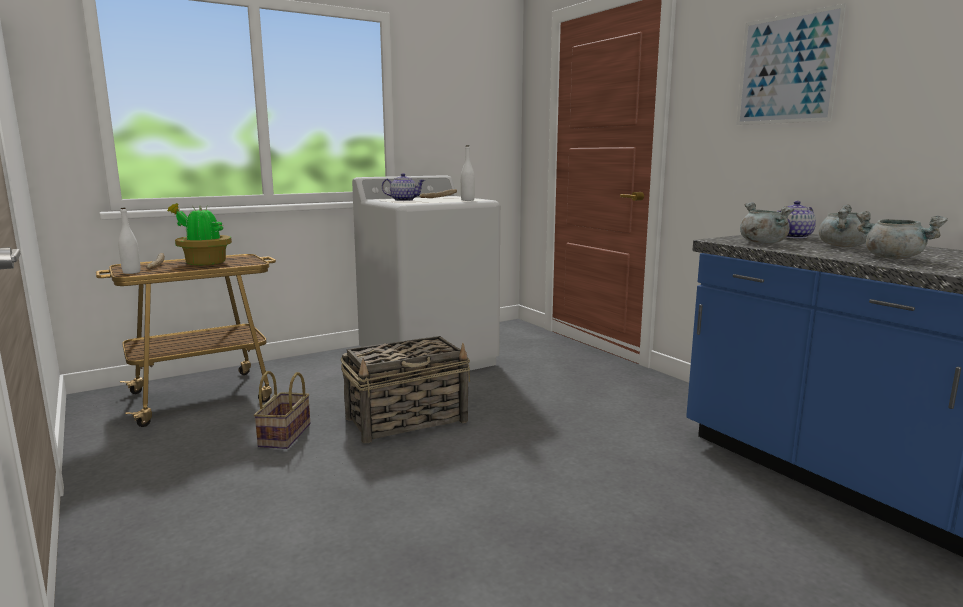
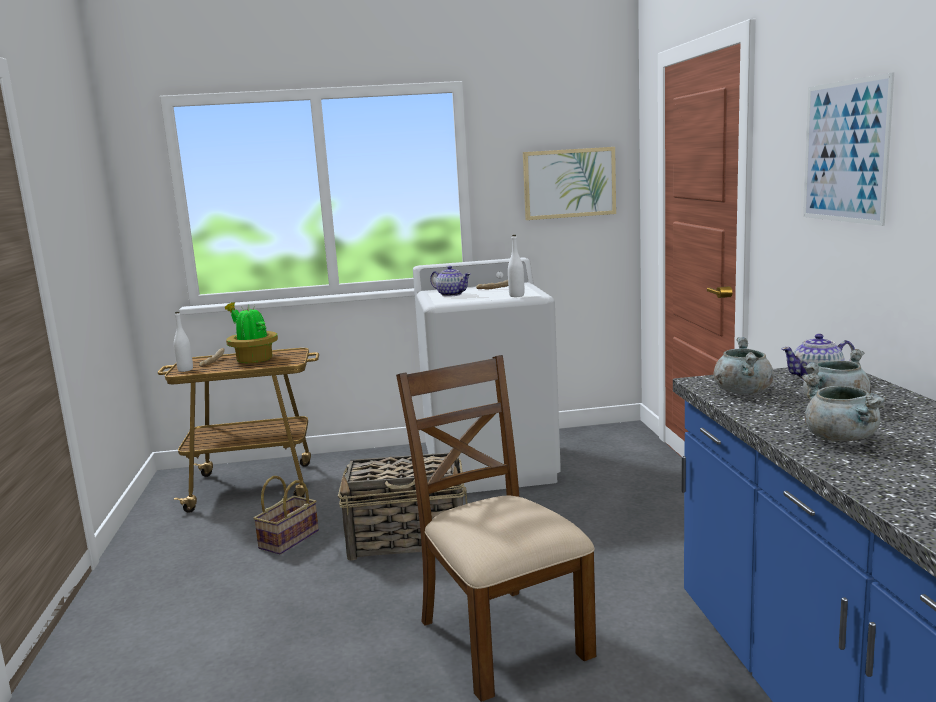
camera: 25 degrees right, 0 degrees up
(472, 116) = (569, 183): none -> picture
(564, 479) = (501, 637): none -> brown chair

